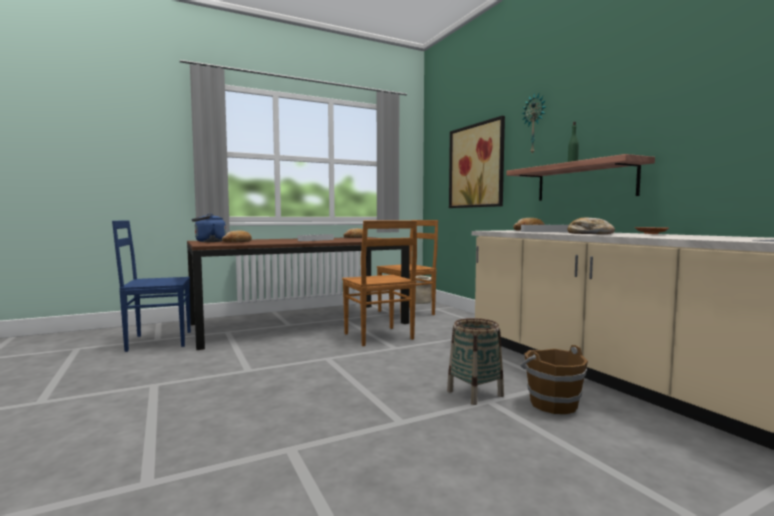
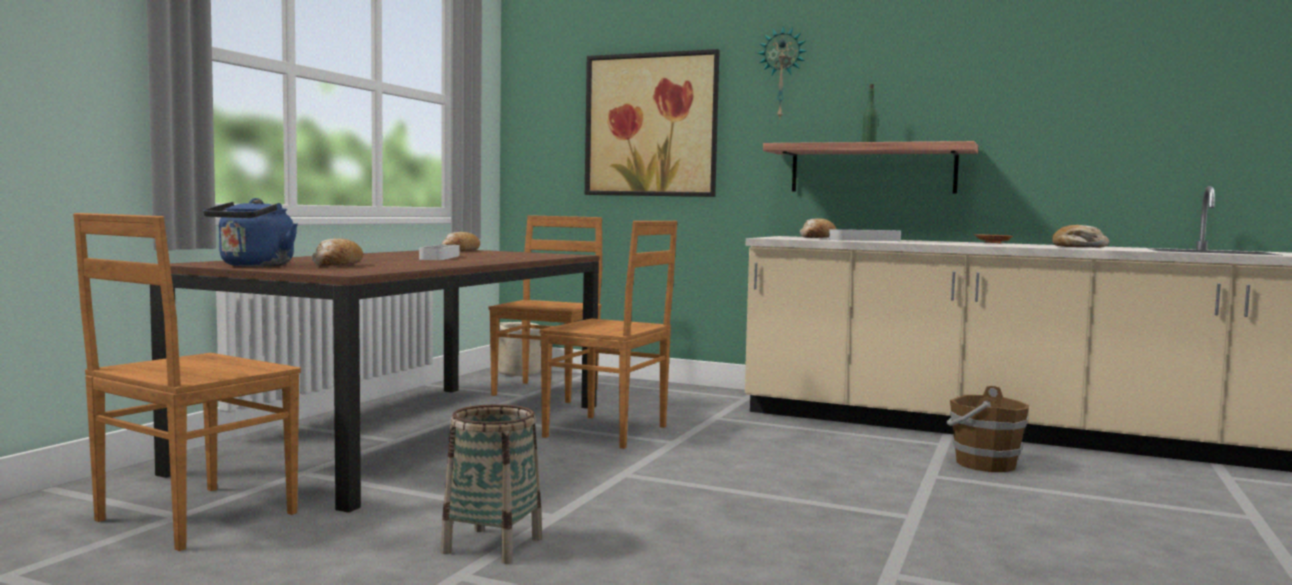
camera: 40 degrees left, 0 degrees up
(157, 341) = (191, 518): blue chair -> brown chair
(475, 393) = (901, 472): basket -> basket (492, 545)
(589, 234) = (949, 243): bread -> bread (1079, 247)

